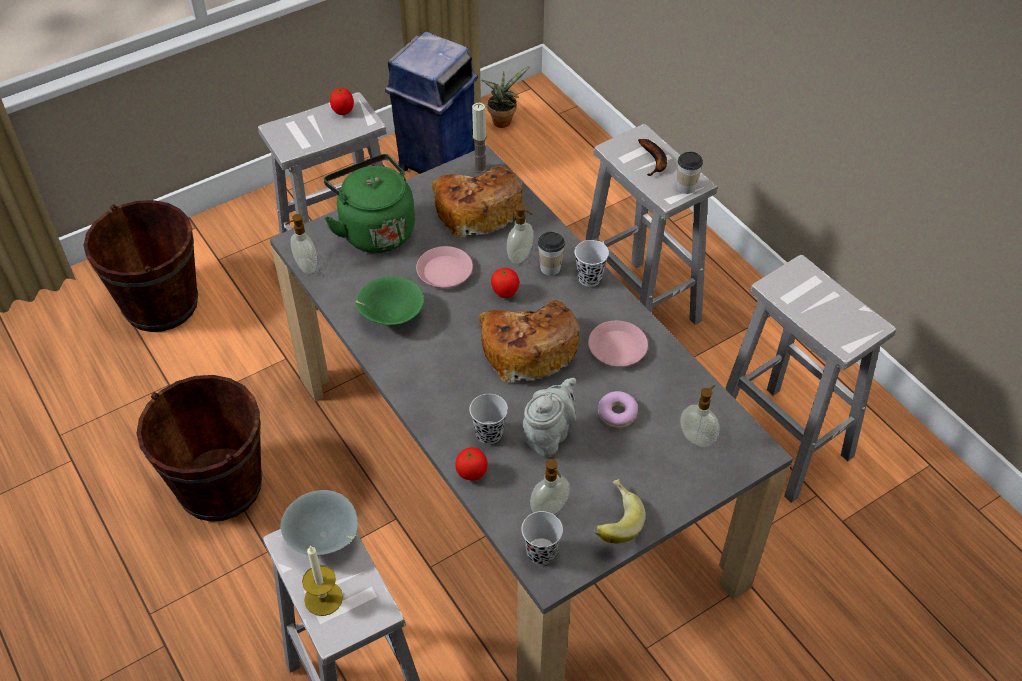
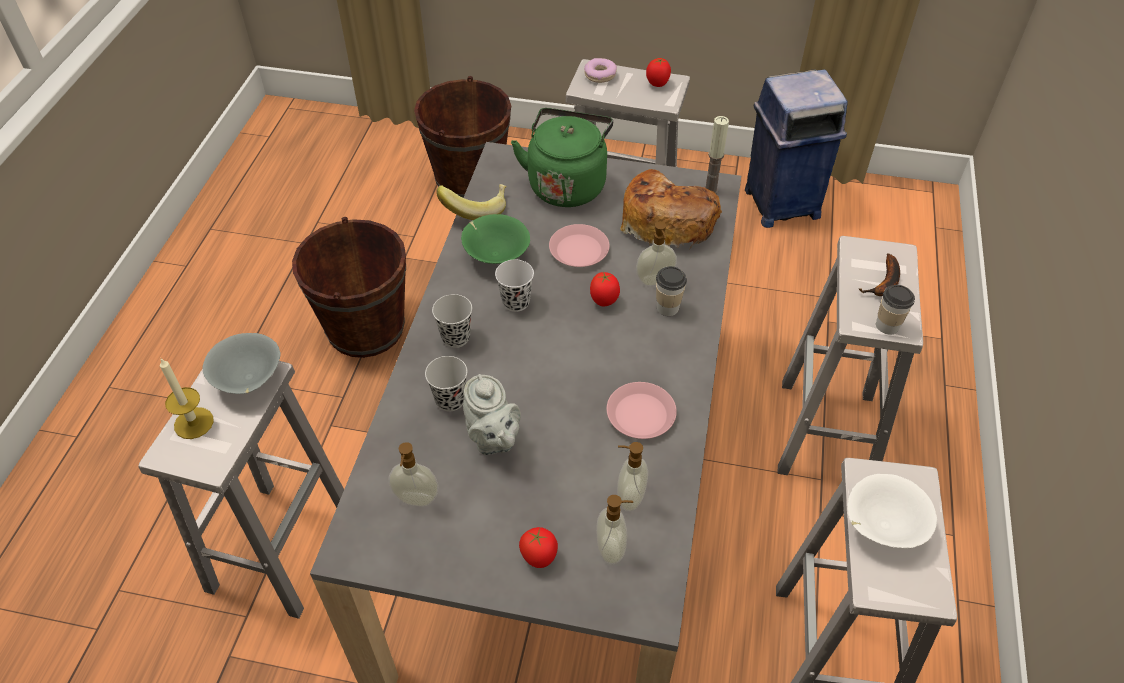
camera: 45 degrees right, 0 degrees up
(305, 266) = (483, 177): soap dispenser -> soap dispenser (629, 497)
(471, 474) = (397, 420): tomato -> tomato (539, 557)
(503, 120) = (877, 203): potted plant -> none
(527, 347) = (567, 356): bread -> none
(541, 552) = (366, 526): black cup -> black cup (456, 337)
(549, 435) = (492, 439): grey teapot -> grey teapot turned 75 degrees clockwise
(589, 278) = (691, 339): white cup -> white cup (516, 302)
(613, 522) = (450, 554): banana -> banana (475, 209)
(617, 413) = (570, 469): donut -> donut (600, 75)
(811, 308) = (882, 526): none -> white bowl

